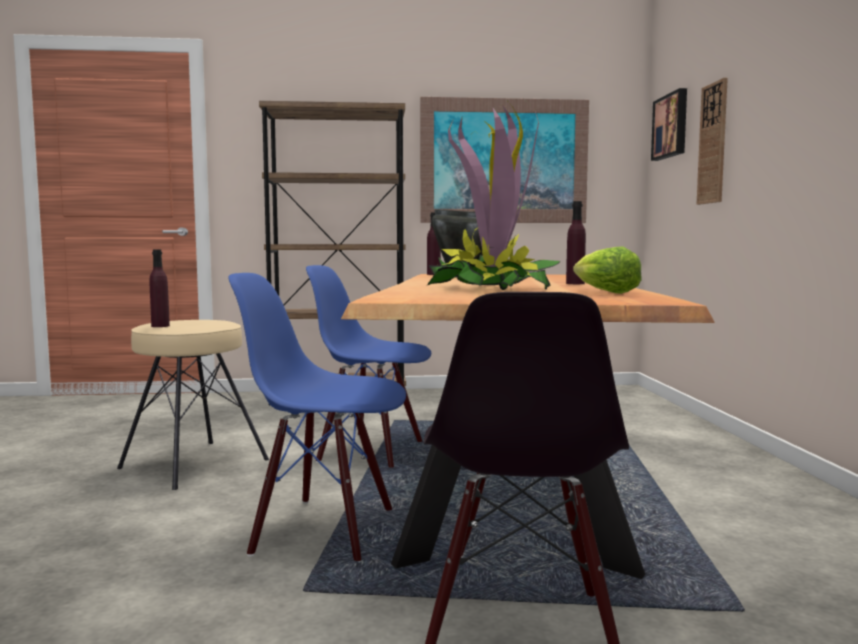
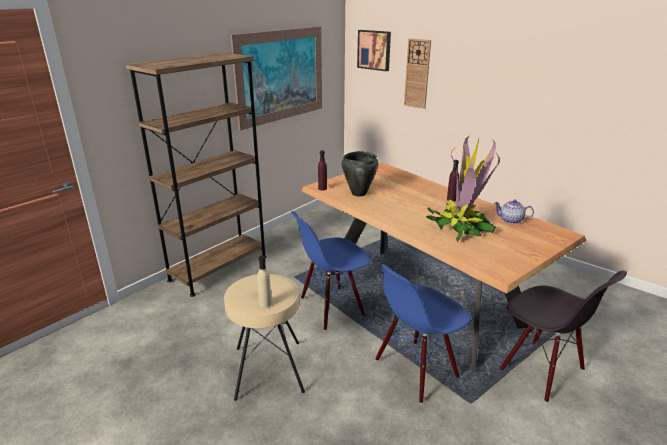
camera: 45 degrees left, 20 degrees up
(160, 326) = (265, 304): purple bottle -> beige bottle
(604, 292) = (511, 220): lettuce -> teapot

